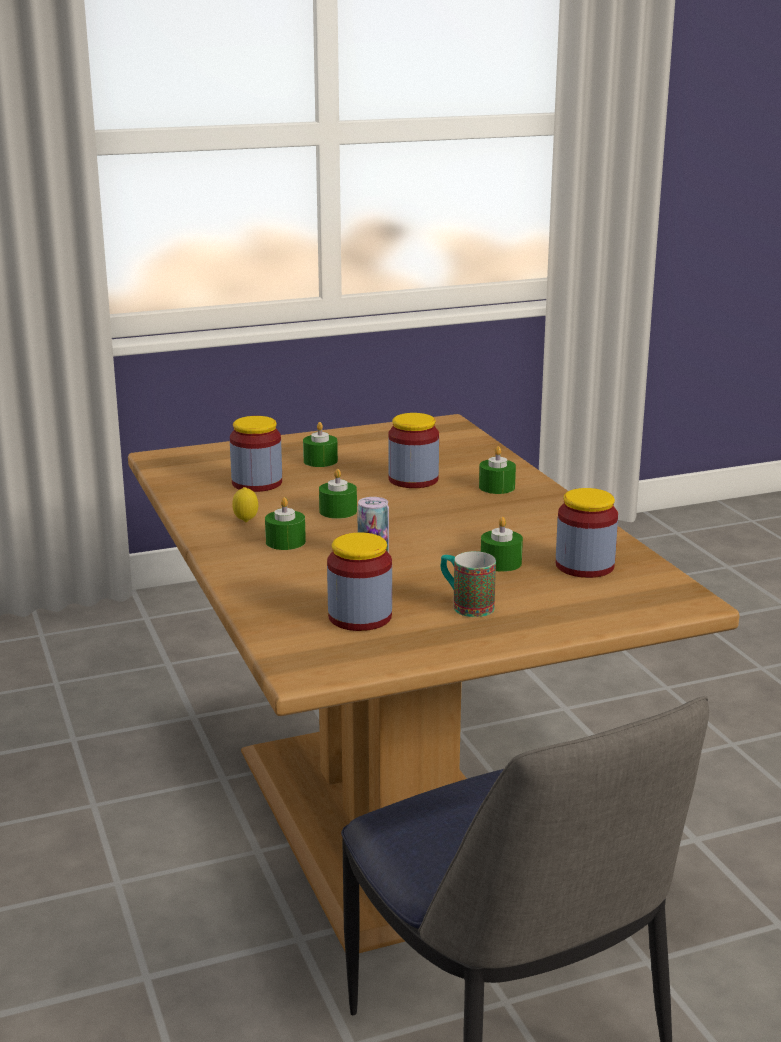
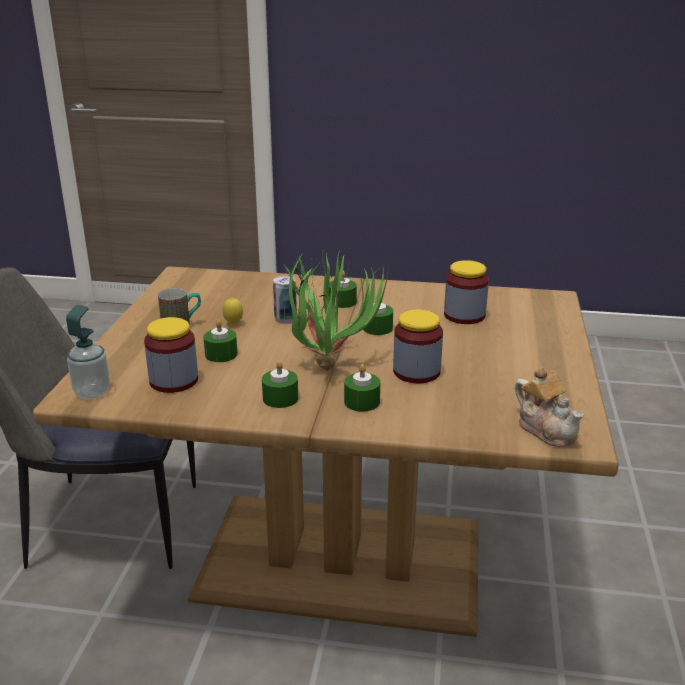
camera: 120 degrees right, 5 degrees up
(246, 522) = (390, 298): lemon -> lemon (233, 324)
(320, 461) = (498, 348): green candle -> green candle (280, 398)
(360, 617) = (213, 297): jar -> none
(444, 514) = (329, 362): none -> potted plant
(445, 431) = (546, 429): none -> teapot
(667, 594) = (92, 392): none -> soap dispenser

